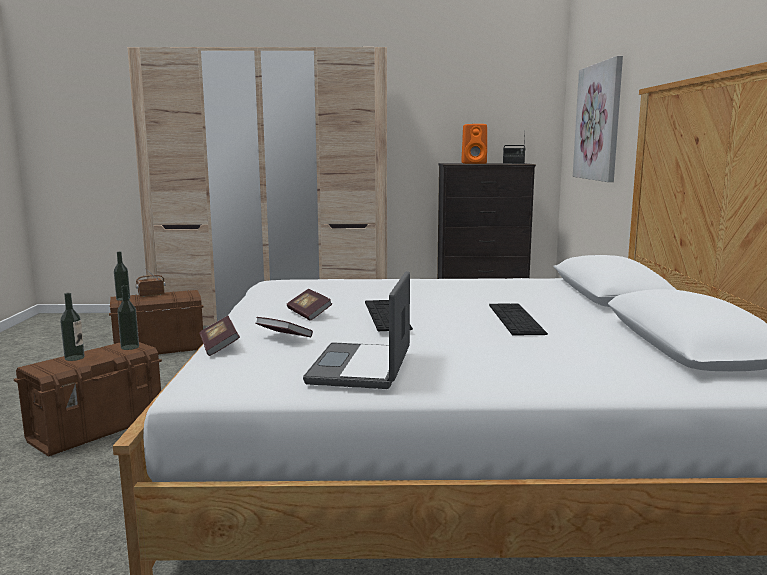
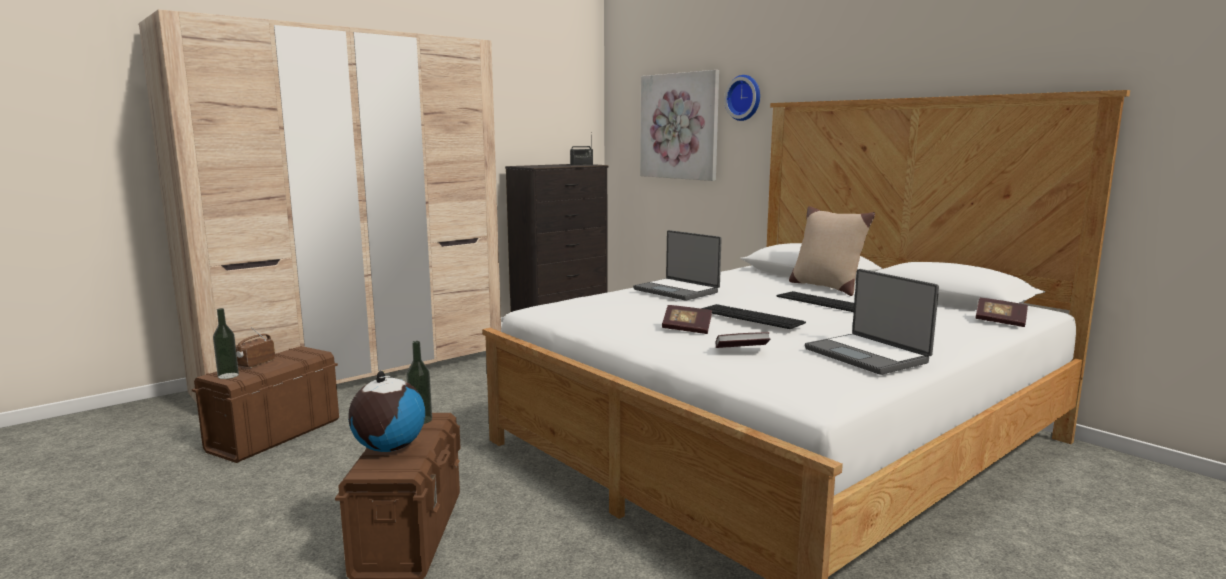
camera: 40 degrees left, 0 degrees up
(74, 358) = (388, 448): bottle -> globe
(219, 347) = (724, 369): book -> book (1000, 322)
(413, 285) = (677, 291): none -> laptop
(474, 163) = (549, 165): orange speaker -> none
(582, 307) = (826, 287): none -> beige pillow
(635, 85) = (744, 98): none -> wall clock

